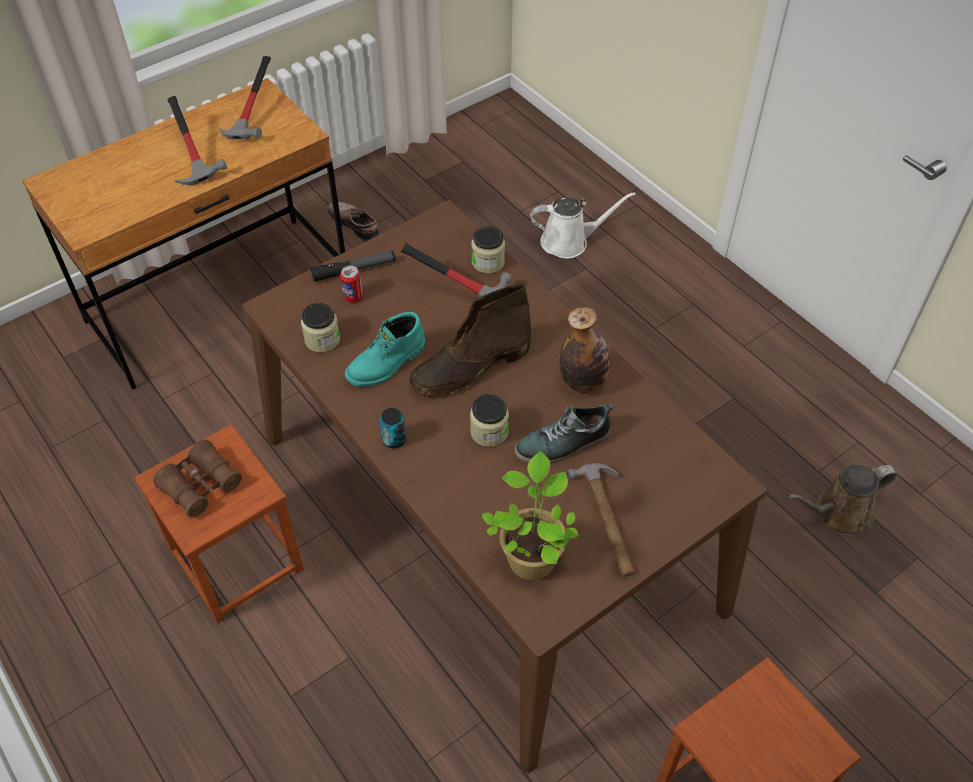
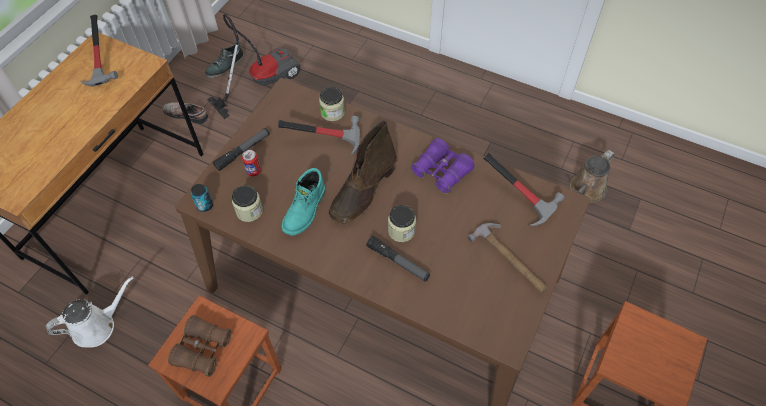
camera: 25 degrees left, 5 degrees up
(197, 159) = (76, 110): hammer -> hammer (522, 197)
(394, 440) = (341, 262): can -> can (205, 205)
(463, 466) = (398, 262): none -> flashlight
(467, 213) = (261, 80): none -> vacuum cleaner
(531, 556) = (477, 304): potted plant -> none
(563, 443) = (453, 219): shoe -> shoe (225, 66)
(569, 241) = (338, 77): white watering can -> white watering can (98, 326)
(583, 381) = (441, 171): bottle -> purple binoculars

